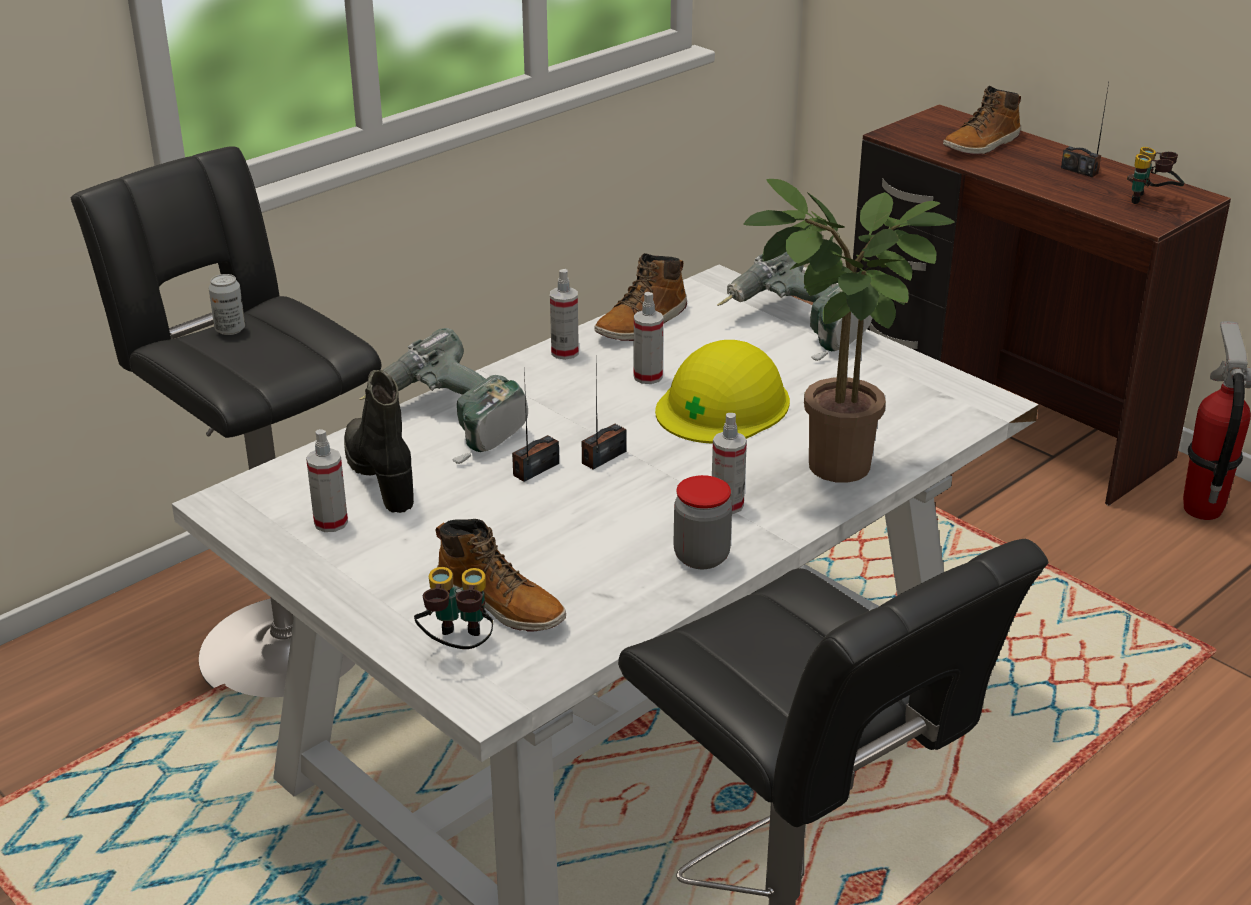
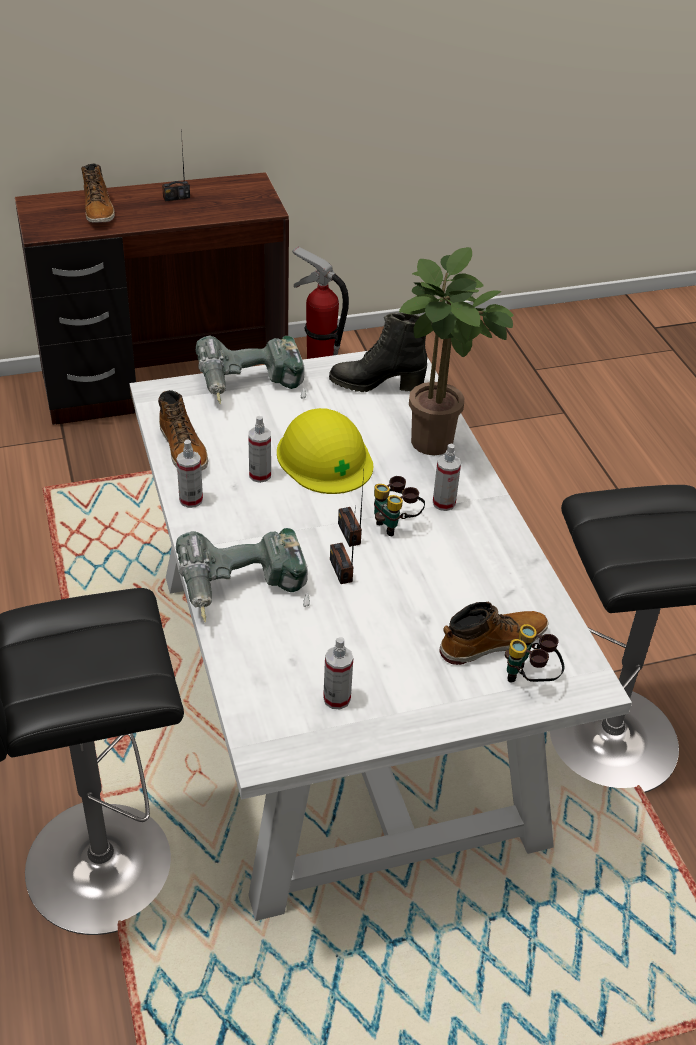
camera: 65 degrees left, 10 degrees up
(230, 329) = (35, 663): can -> none
(382, 476) = (291, 651): black boot -> black boot (376, 384)
(701, 557) = (494, 536): jar -> none
(1151, 202) = (244, 196): binoculars -> binoculars (396, 524)

